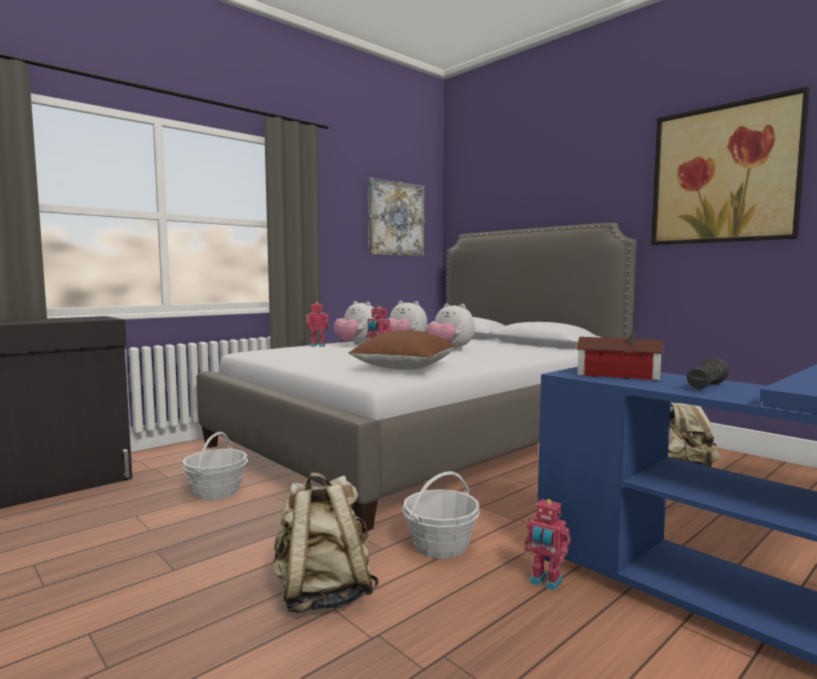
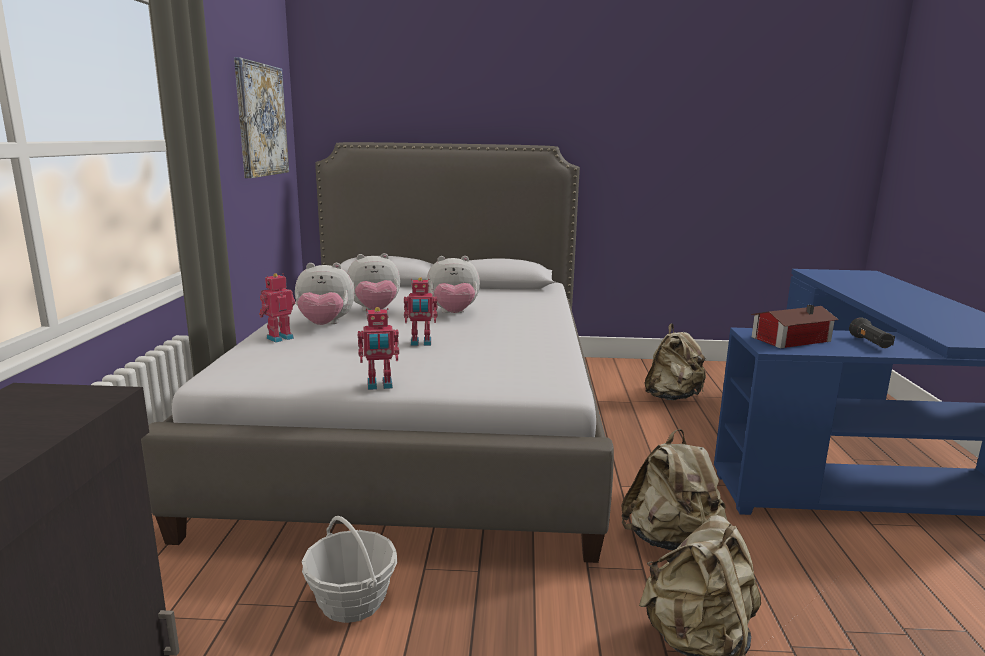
camera: 45 degrees left, 10 degrees up
(404, 368) = (517, 359): brown pillow -> none
(440, 546) = (671, 541): basket -> beige backpack
(545, 582) = (776, 533): toy robot -> toy robot (380, 386)
(723, 174) = (657, 107): picture -> none

